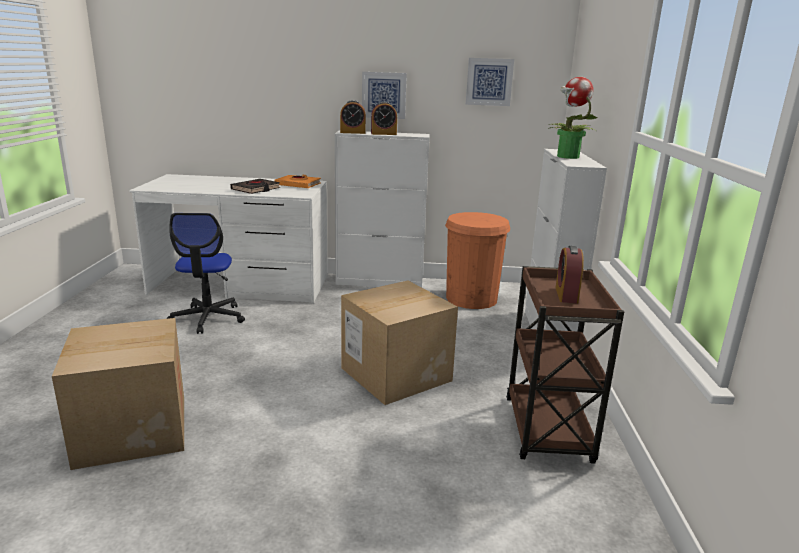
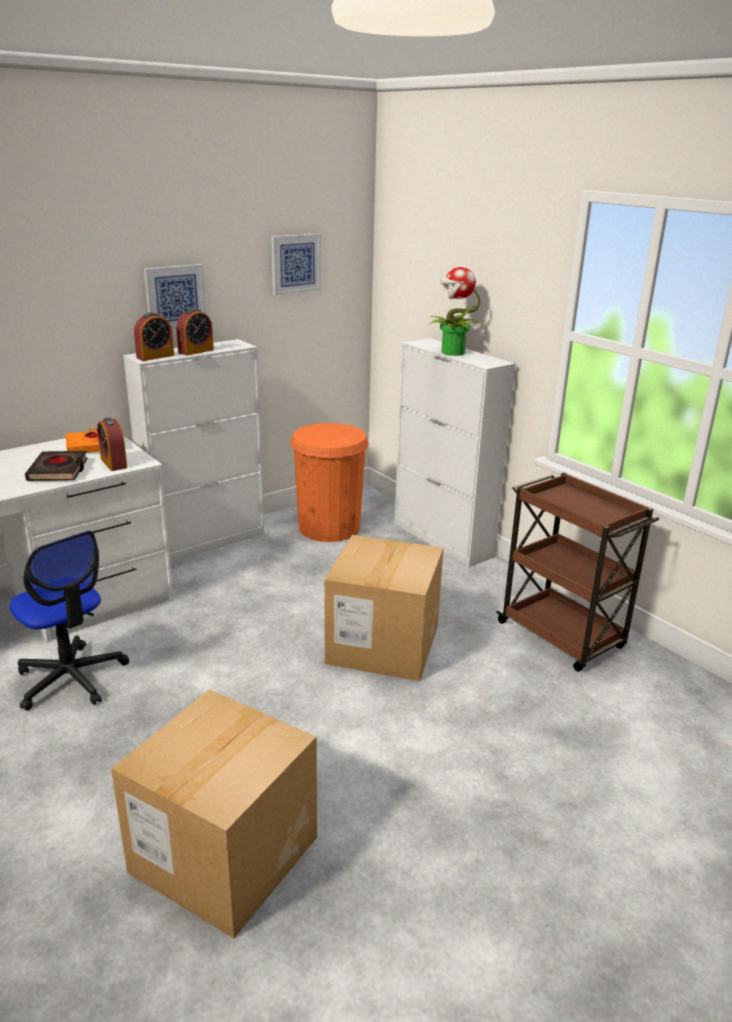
camera: 40 degrees left, 5 degrees up
(566, 295) = (580, 506): alarm clock -> alarm clock (114, 463)

